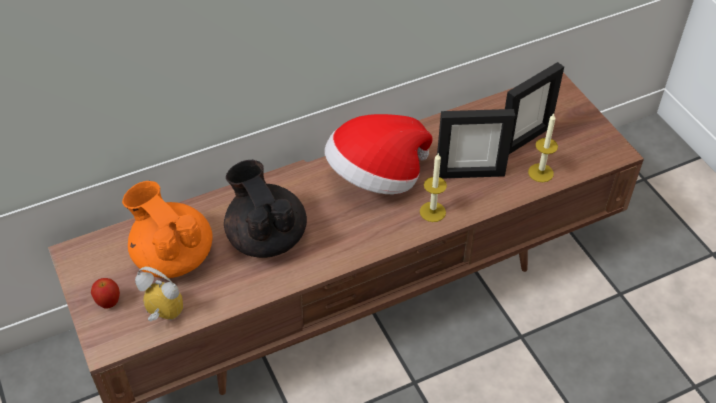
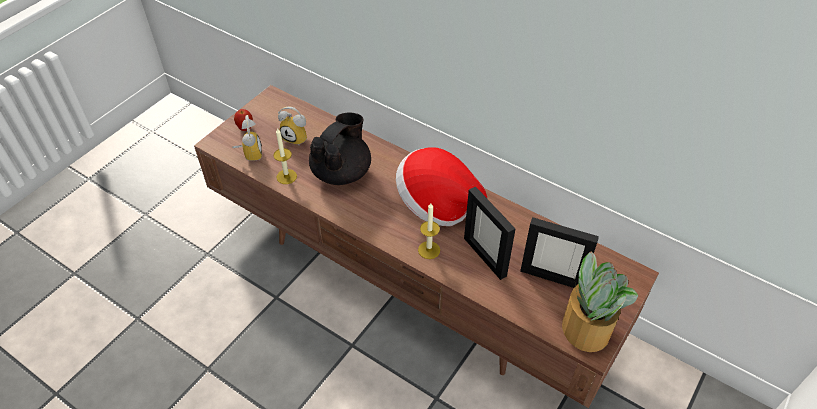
camera: 60 degrees right, 0 degrees up
(173, 256) = (297, 137): orange teapot -> alarm clock
(540, 172) = (523, 302): candle -> candle (286, 176)
(592, 146) = (585, 328): none -> potted plant

